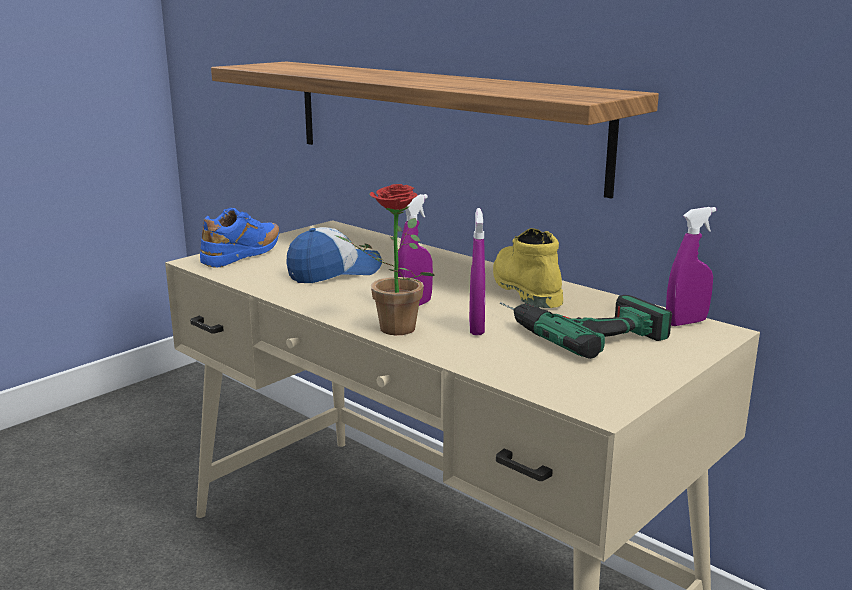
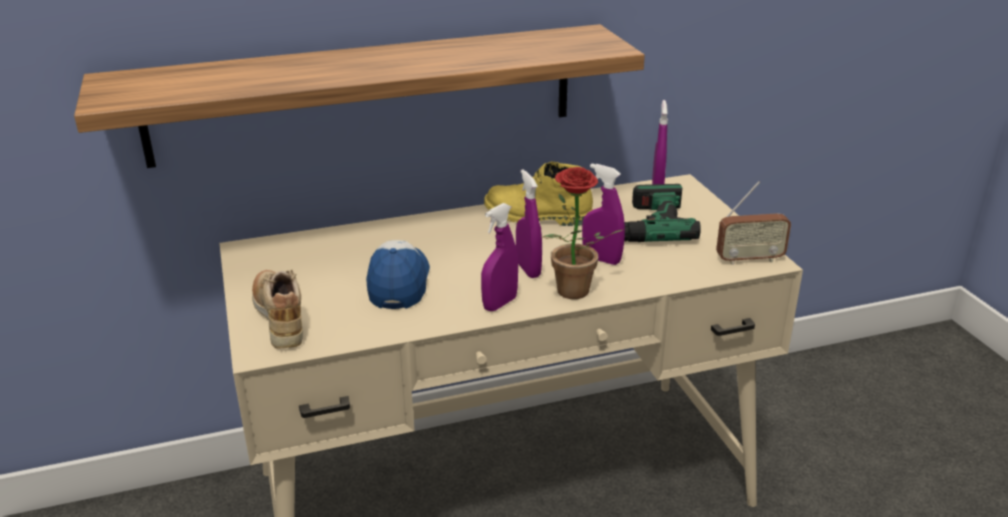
camera: 60 degrees left, 10 degrees up
(243, 256) = (280, 320): blue shoe -> beige shoe
(340, 308) = (500, 304): none -> purple spray bottle
(589, 396) = (749, 259): none -> radio

